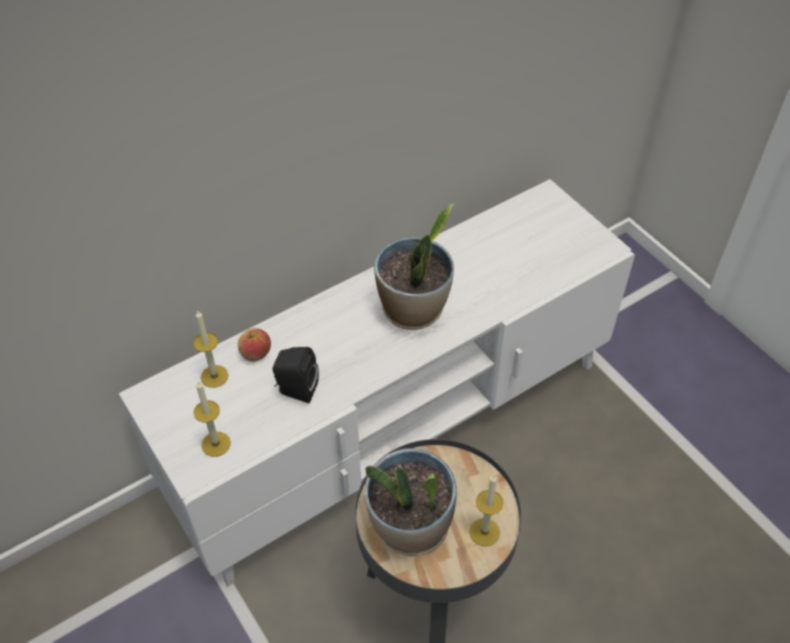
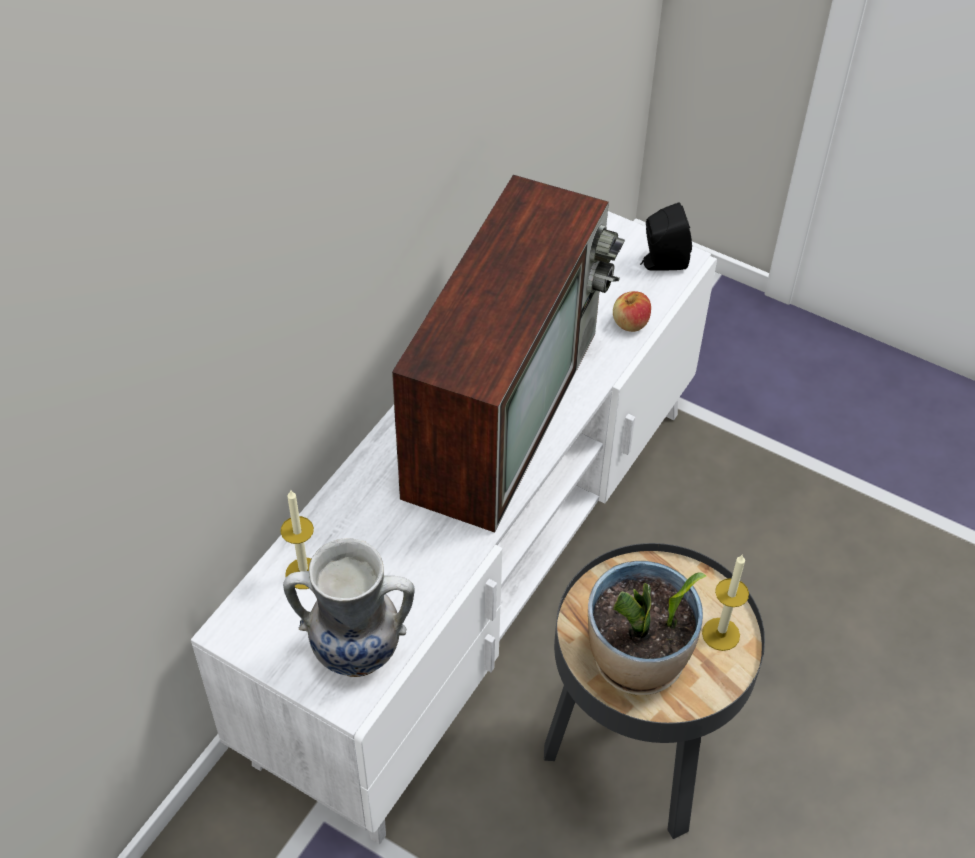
camera: 25 degrees left, 0 degrees up
(216, 444) = (356, 654): candle -> vase
(255, 353) = (339, 527): apple -> apple (630, 323)
(295, 390) = (416, 553): black speaker -> black speaker (661, 262)
(413, 310) = (502, 407): potted plant -> television

